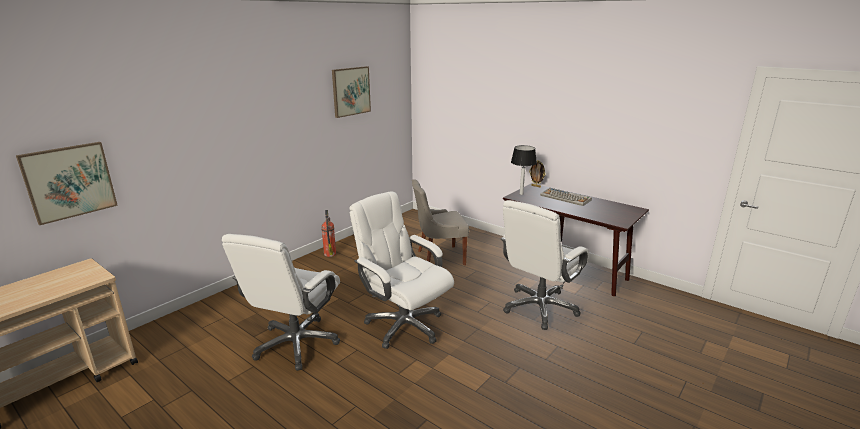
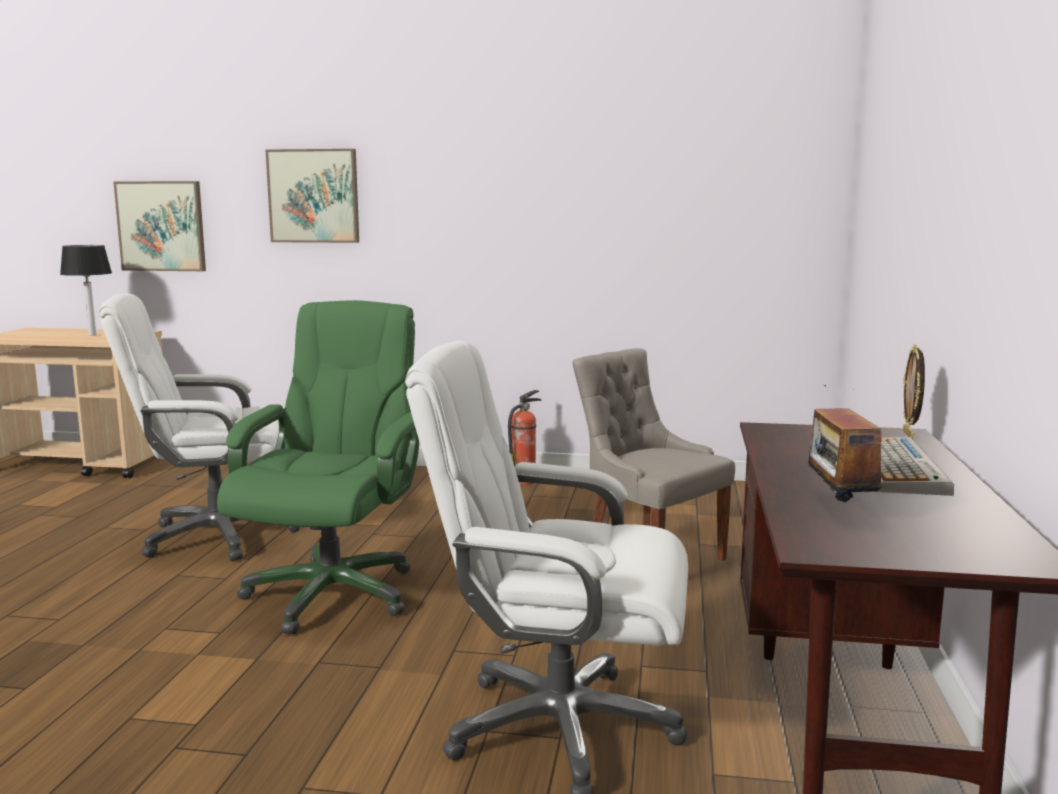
camera: 60 degrees right, 10 degrees down
(351, 91) = (649, 161): picture -> picture (314, 196)
(403, 325) = (332, 593): white office chair -> green office chair
(521, 194) = (805, 430): table lamp -> table lamp (92, 335)
(593, 212) = (838, 508): none -> radio

